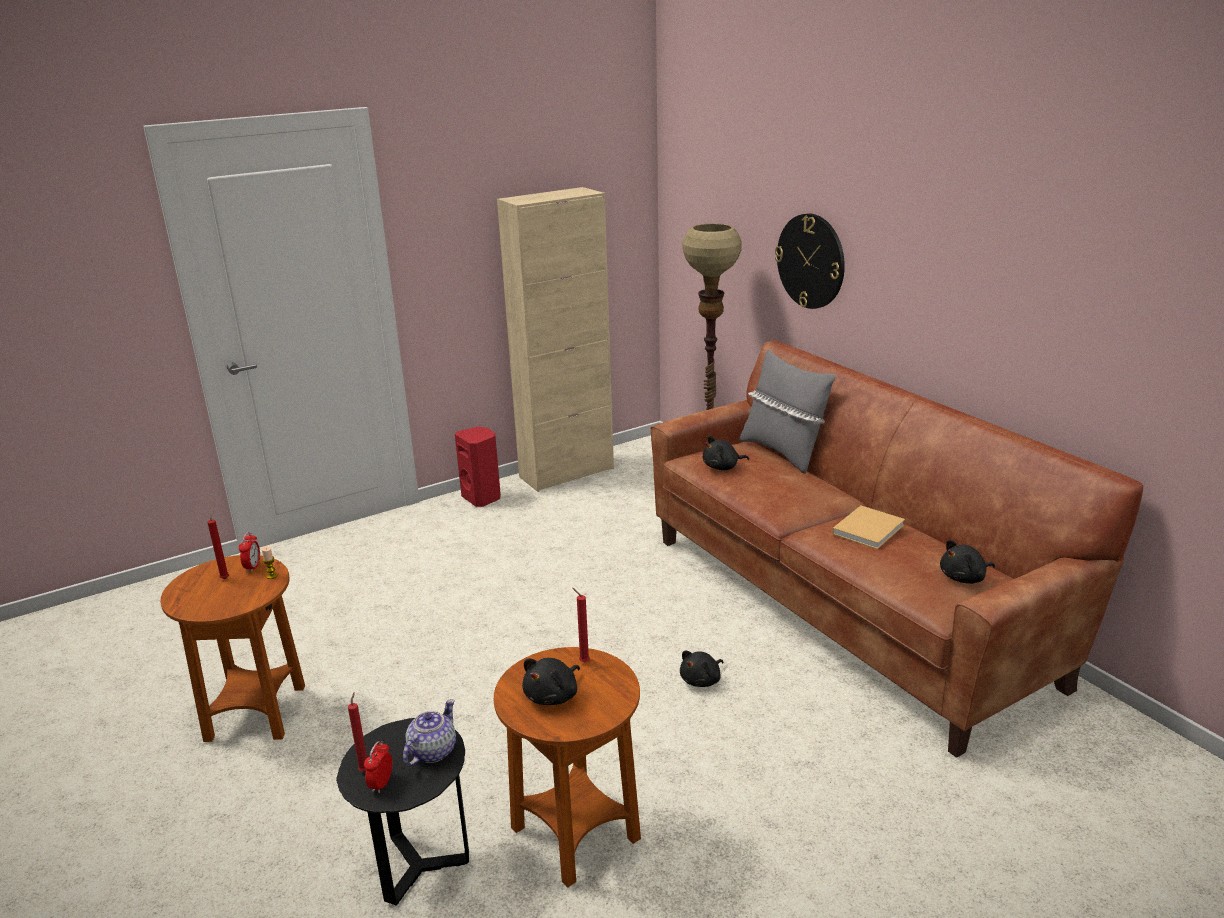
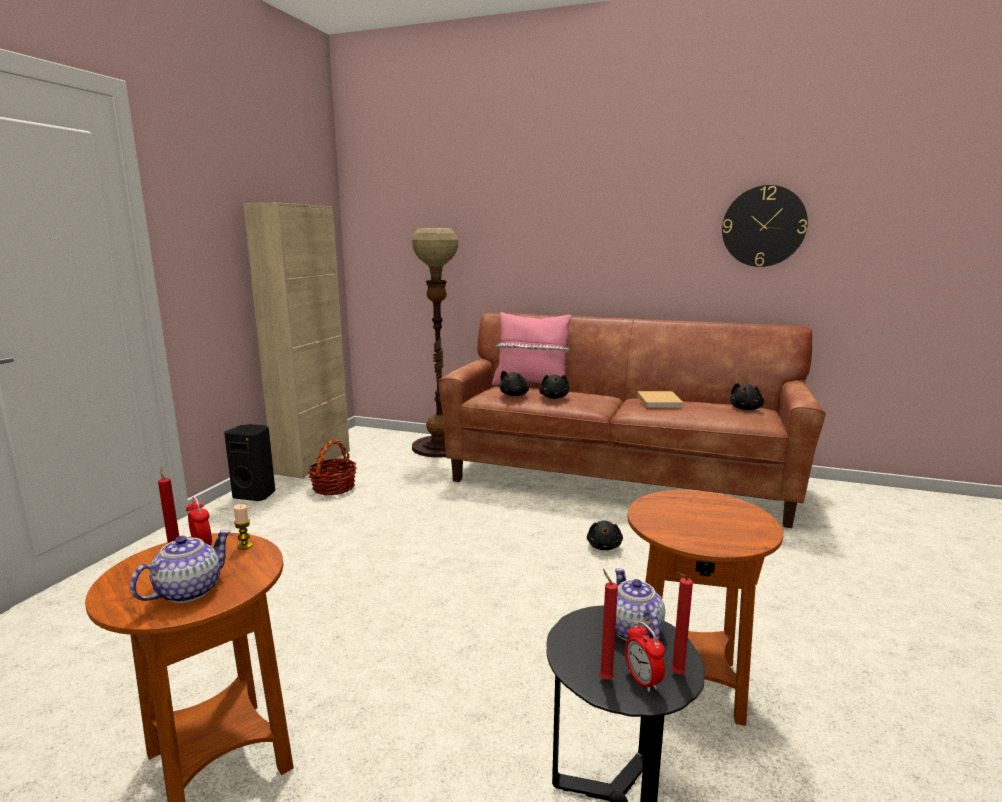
camera: 40 degrees left, 10 degrees down
(210, 598) = (187, 591): none -> teapot
(482, 498) = (255, 495): red speaker -> black speaker
(550, 512) = (334, 487): none -> basket
(553, 696) = (702, 525): black plush toy -> black plush toy (554, 397)
(583, 661) = (673, 499): red candle -> red candle (675, 674)
(783, 452) = (531, 385): grey pillow -> pink pillow
(811, 261) = (515, 246): wall clock -> wall clock (763, 226)

